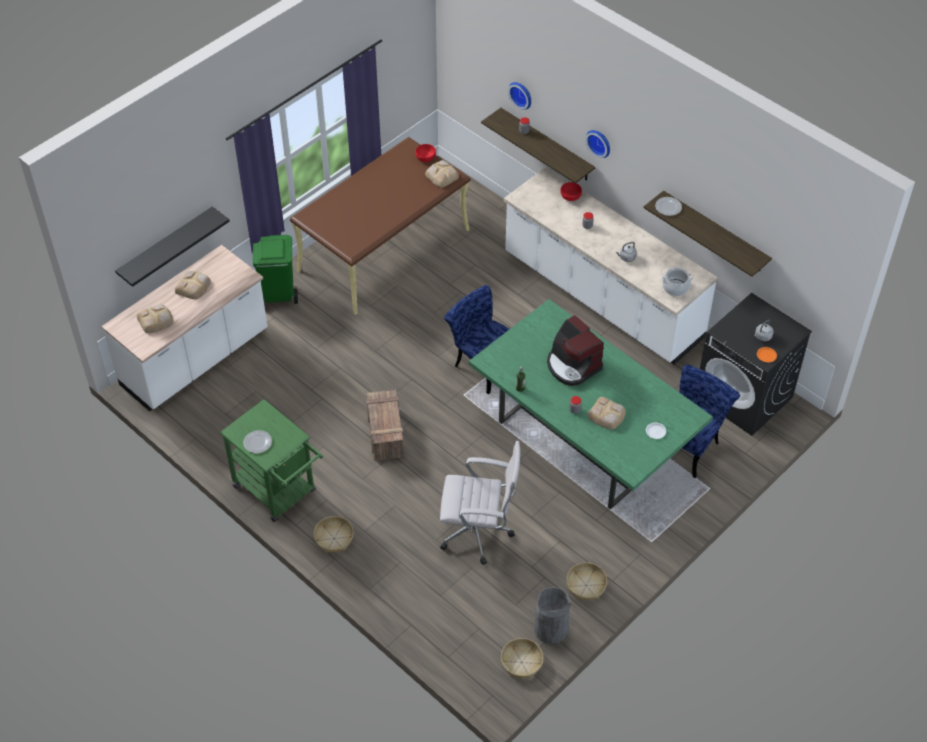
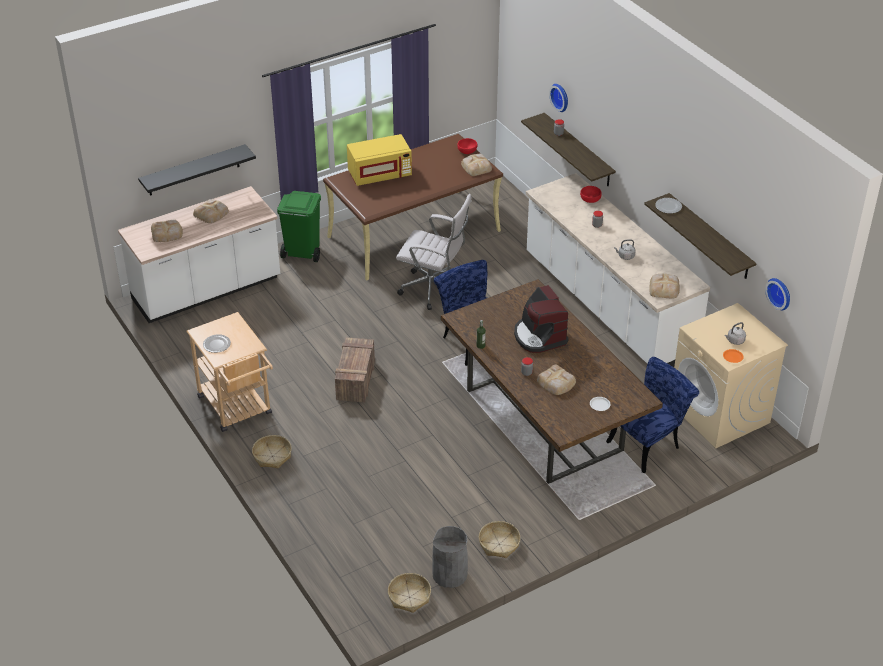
camera: 15 degrees right, 10 degrees down
(279, 492) = (237, 409): green cart -> beige cart
(347, 203) = (380, 174): none -> yellow microwave
(479, 533) = (411, 479): white office chair -> white office chair (434, 290)
(584, 441) = (544, 421): green dining table -> brown dining table
(599, 142) = (620, 144): wall clock -> wall clock (780, 293)
(675, 287) = (664, 288): cooking pot -> bread
(744, 397) = (720, 413): black washing machine -> beige washing machine

